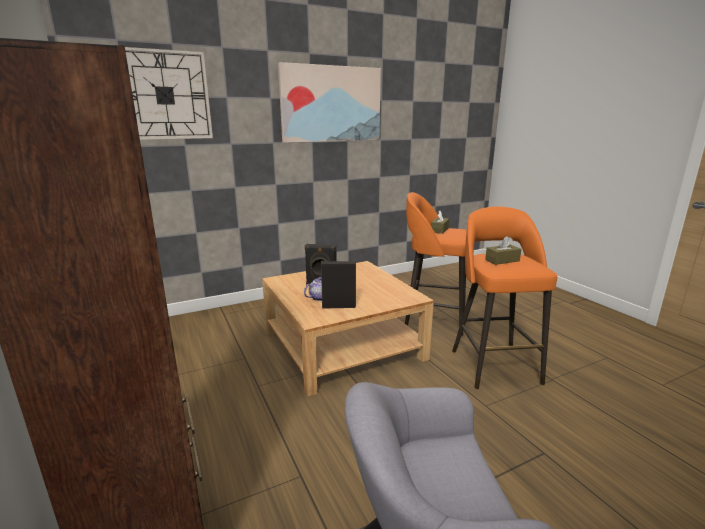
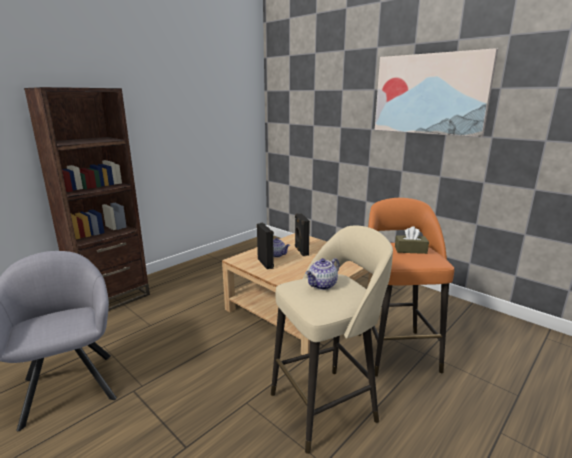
camera: 70 degrees right, 0 degrees up
(164, 95) = (306, 90): wall clock -> none
(494, 365) = (326, 406): orange stool -> beige stool
(502, 260) = (322, 285): brown tissue box -> teapot

